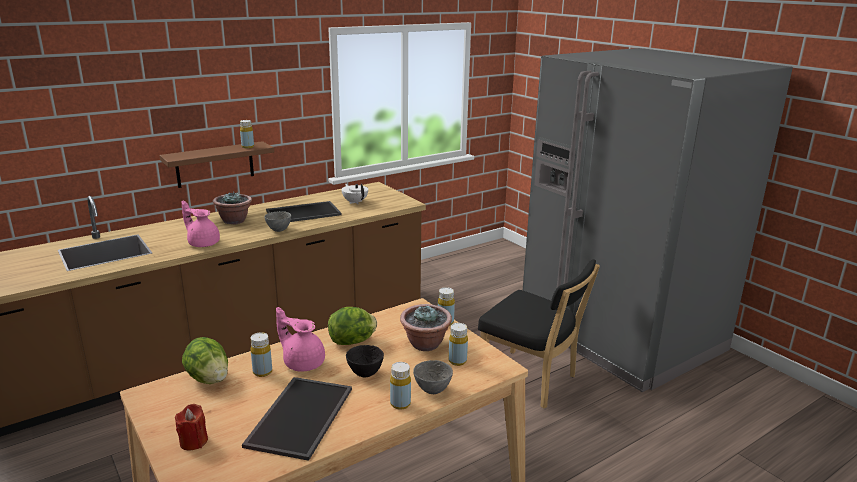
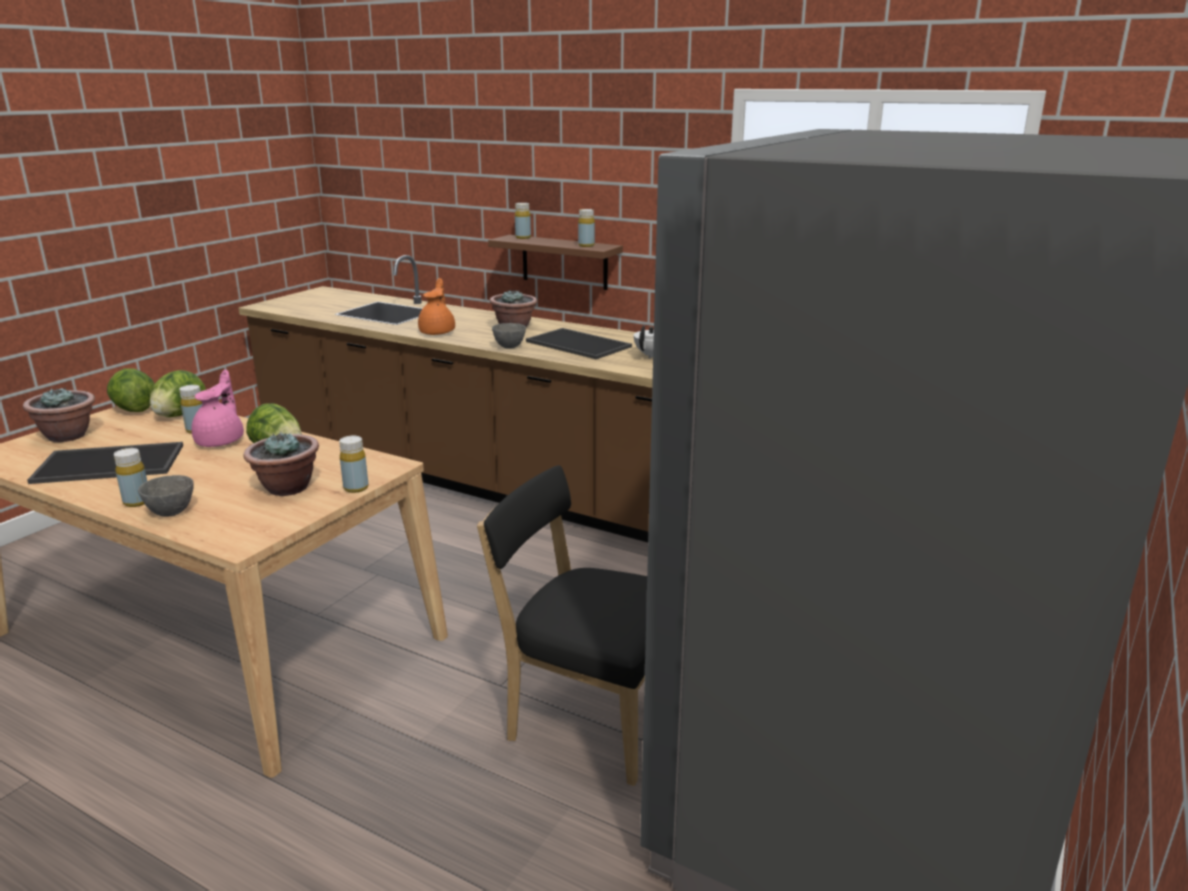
camera: 65 degrees right, 0 degrees up
(159, 403) = (134, 410): none -> lettuce
(193, 441) = (68, 436): red candle -> potted plant
(203, 243) = (438, 332): pink teapot -> orange teapot
(365, 373) = (203, 472): black bowl -> none
(457, 361) = (248, 513): yellow bottle -> yellow bottle (523, 237)
(531, 381) = (589, 719): black chair -> black chair turned 105 degrees clockwise

